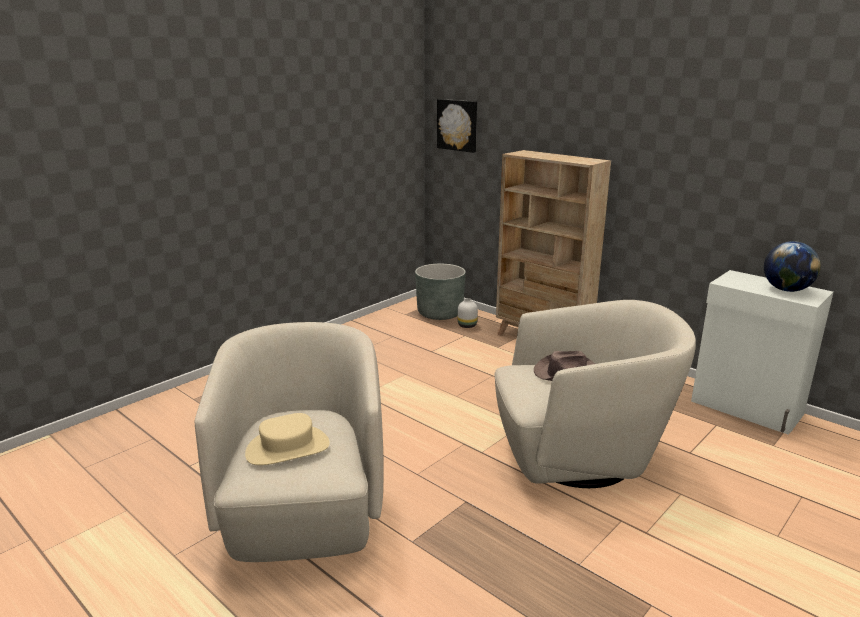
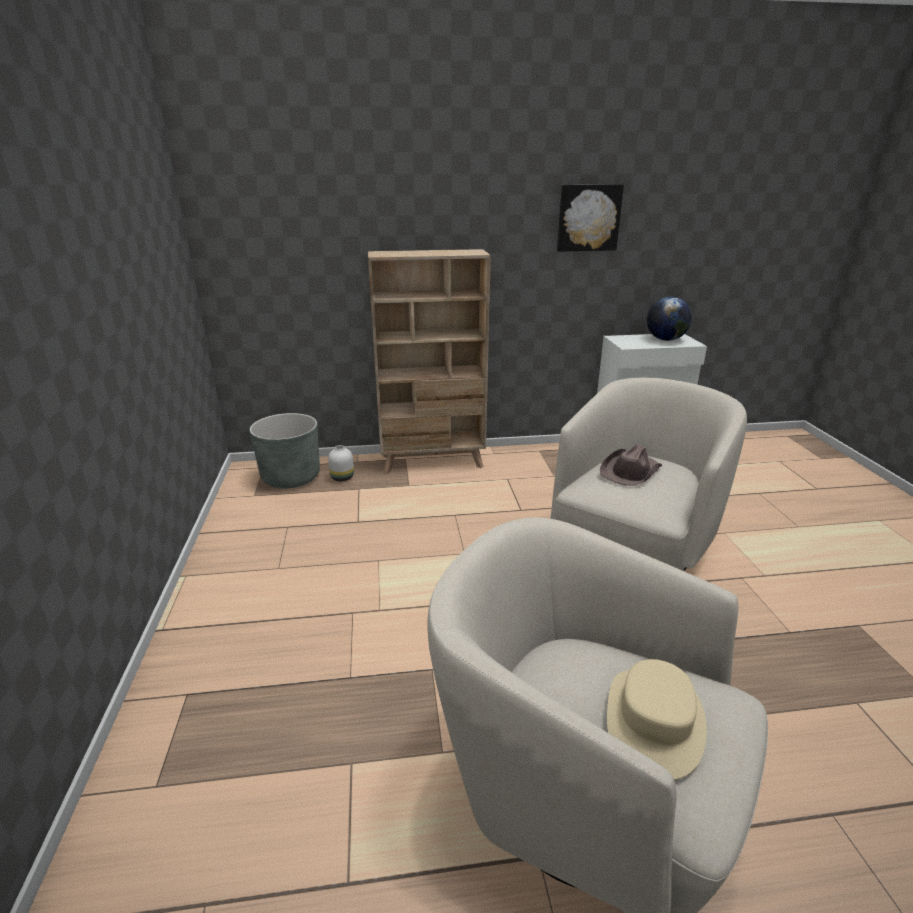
camera: 50 degrees left, 5 degrees up
(458, 125) = (251, 230): picture -> picture (588, 218)

